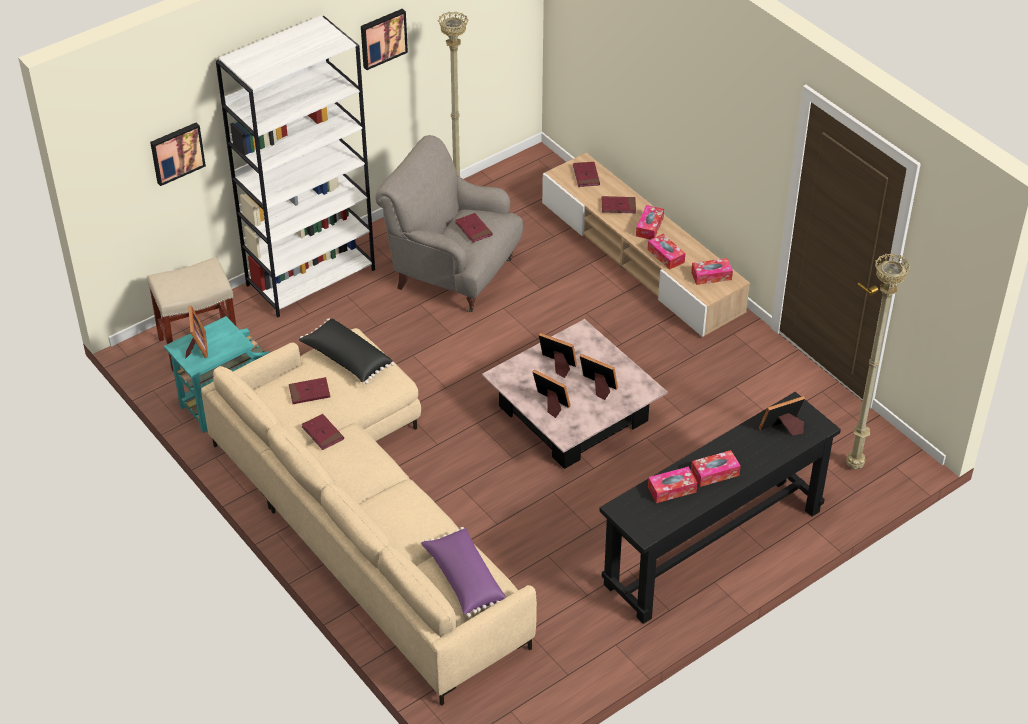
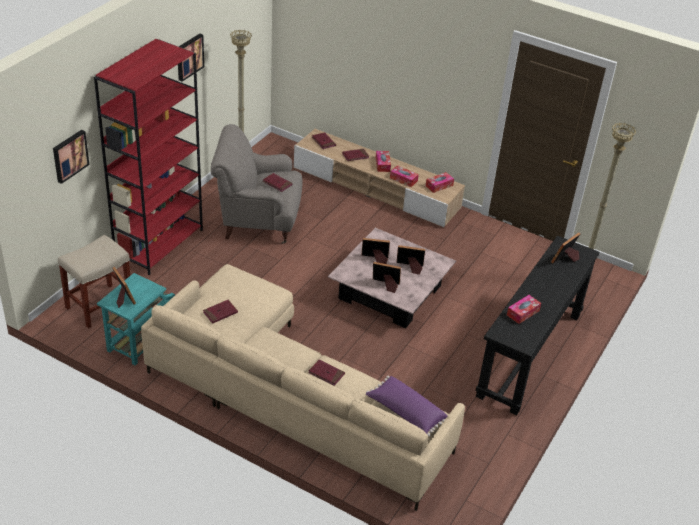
camera: 25 degrees left, 5 degrees down
(311, 277) = (159, 243): white bookcase -> red bookcase
(322, 433) = (245, 338): red book -> red book (326, 374)
(346, 360) = (234, 285): black pillow -> none
(715, 473) = (543, 296): tissue box -> none

